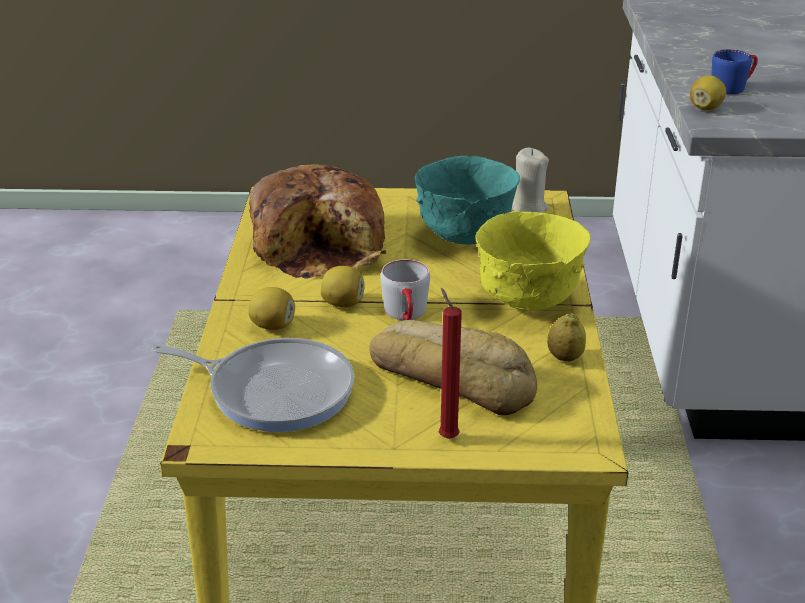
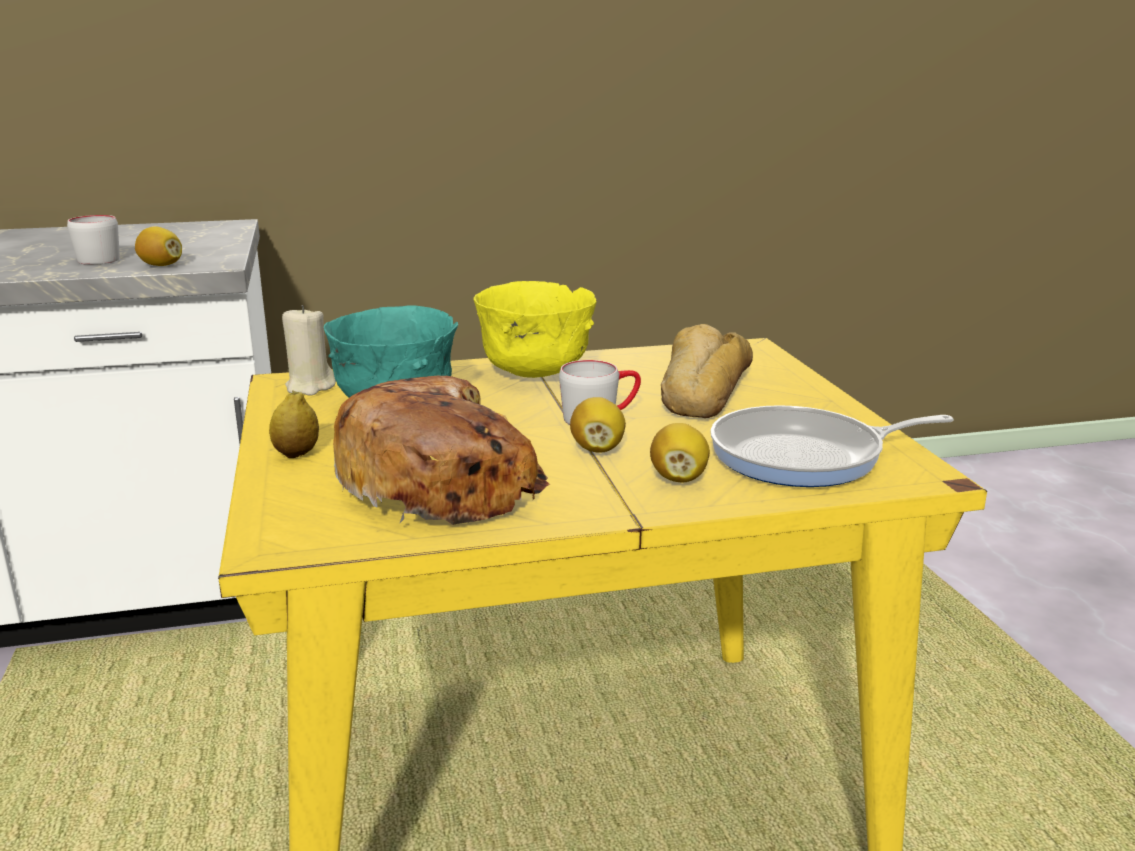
camera: 105 degrees left, 10 degrees down
(274, 391) = (805, 456): frying pan -> frying pan turned 105 degrees counterclockwise
(446, 436) = (792, 385): red candle -> none
(565, 358) = (630, 357): lemon -> lemon (296, 454)
(733, 86) = (94, 259): blue mug -> grey mug

